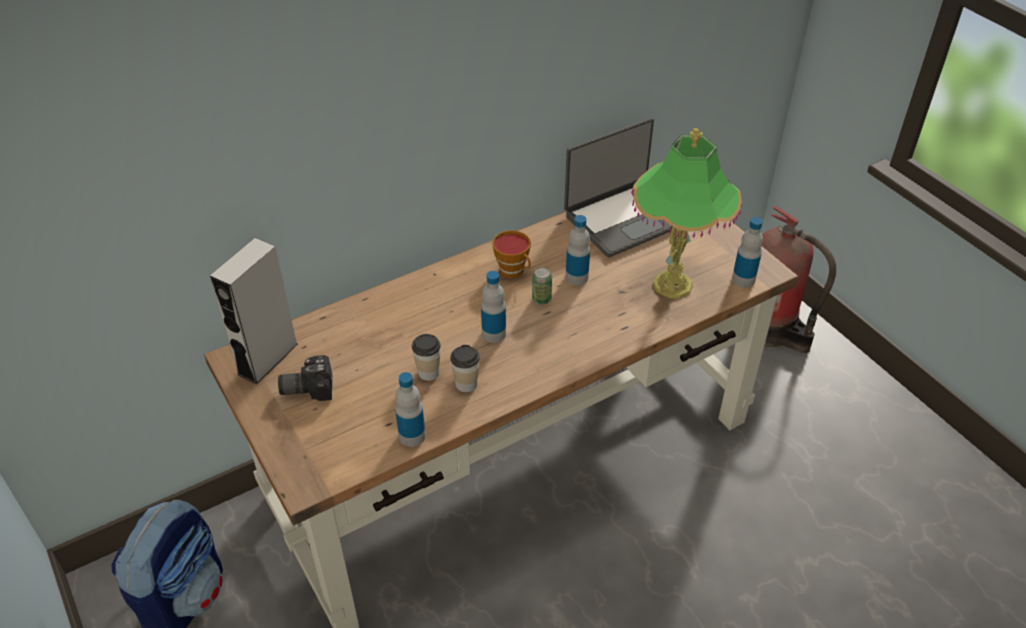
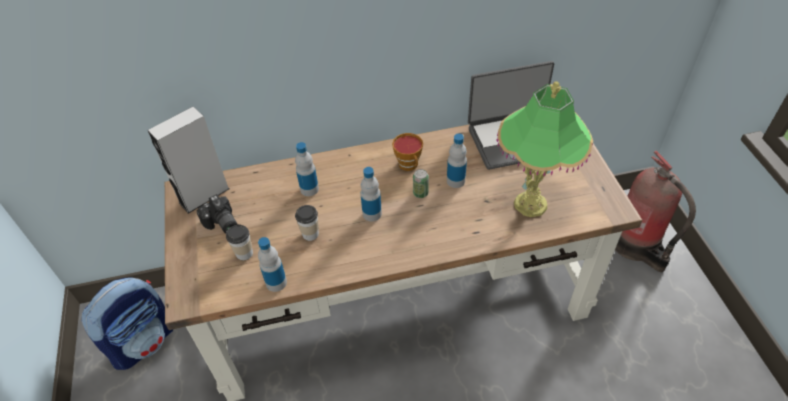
camera: 20 degrees right, 5 degrees up
(307, 387) = (221, 224): camera -> camera turned 135 degrees counterclockwise
(466, 384) = (333, 250): cup -> cup (244, 253)
(743, 279) = (592, 212): bottle -> bottle (309, 189)

